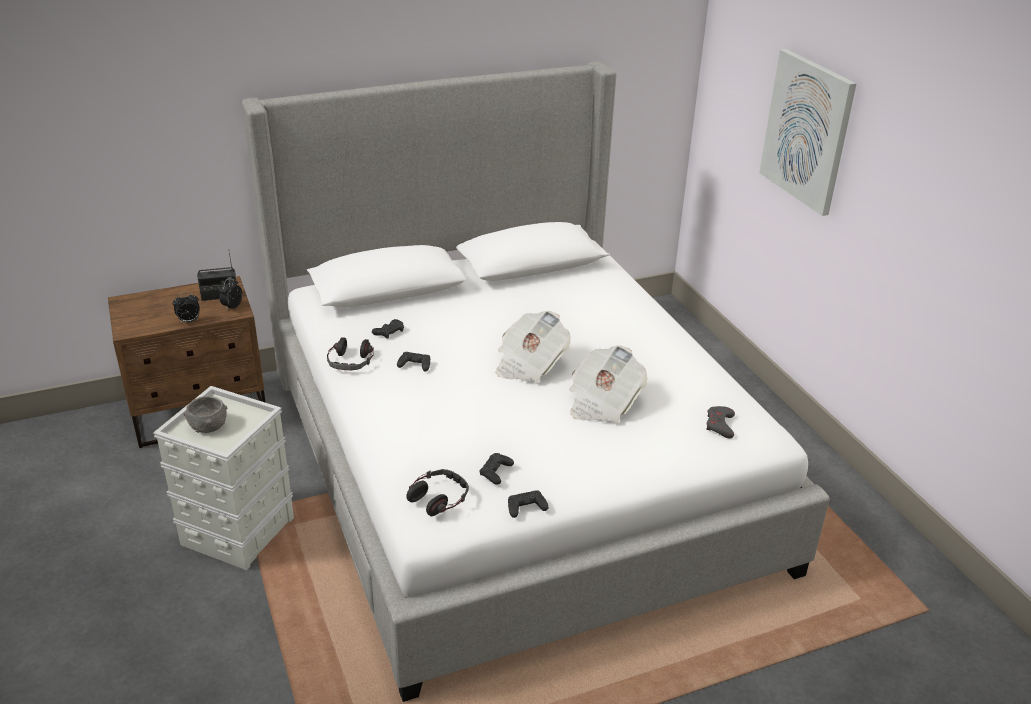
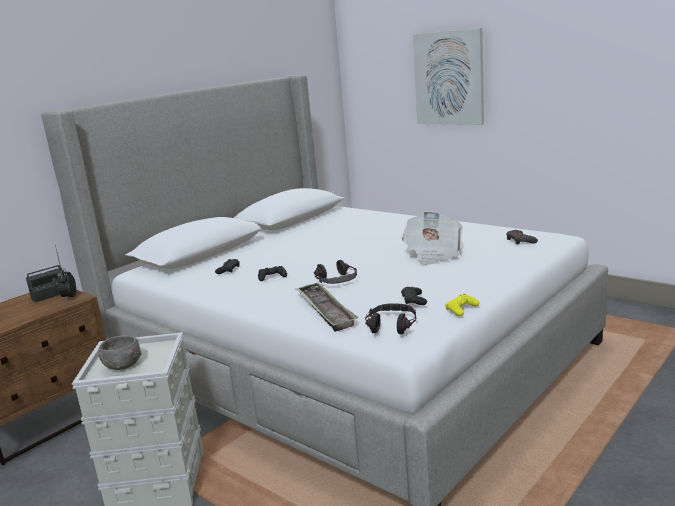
camera: 25 degrees left, 15 degrees down
(189, 321) = (35, 315): alarm clock -> none
(351, 361) = (216, 290): headphones -> headphones (336, 279)
(409, 444) = (325, 310): none -> tray
(526, 507) = (461, 309): black game controller -> yellow game controller
(529, 364) = (357, 253): newspaper -> none

